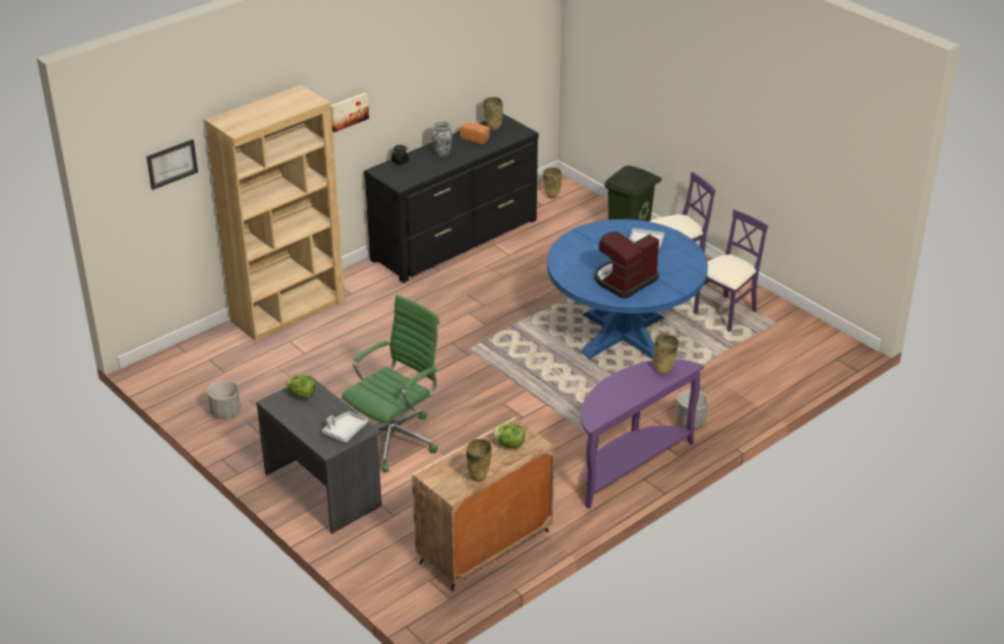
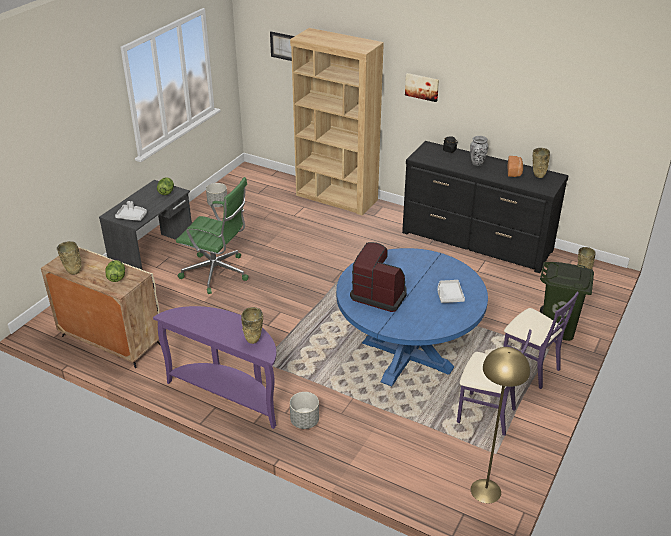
camera: 70 degrees right, 0 degrees up
(816, 340) = (486, 491): none -> yellow floor lamp

